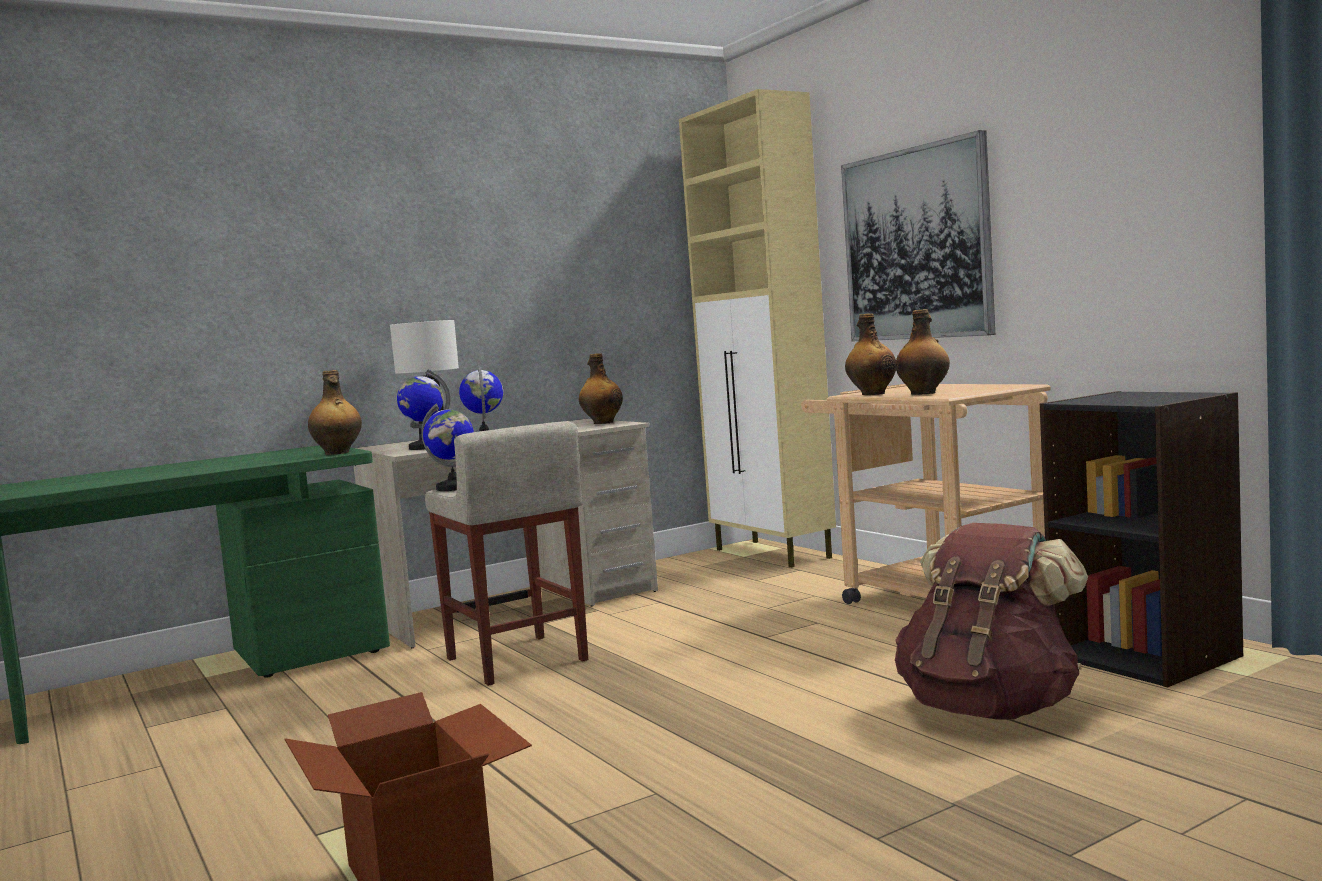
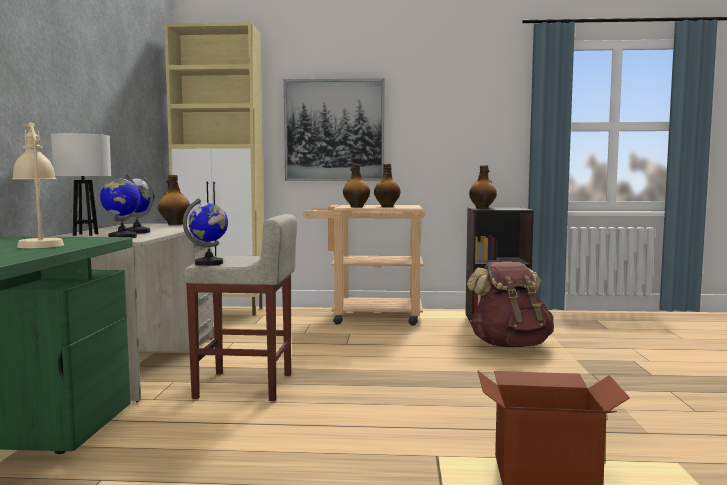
camera: 55 degrees left, 0 degrees up
(269, 458) = (38, 244): none -> beige table lamp
(337, 453) = (102, 239): bottle -> bottle (482, 208)

